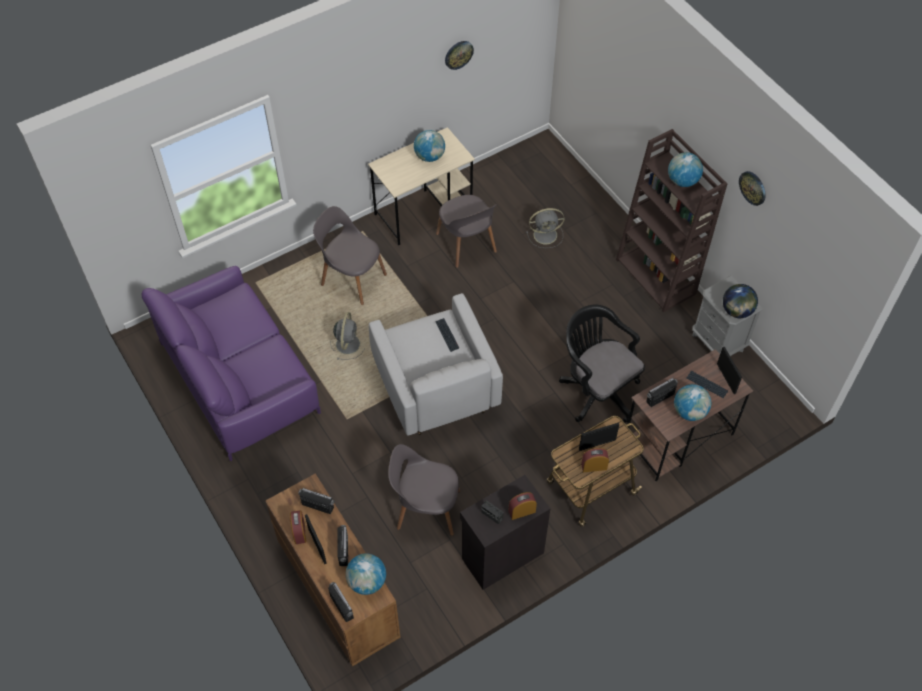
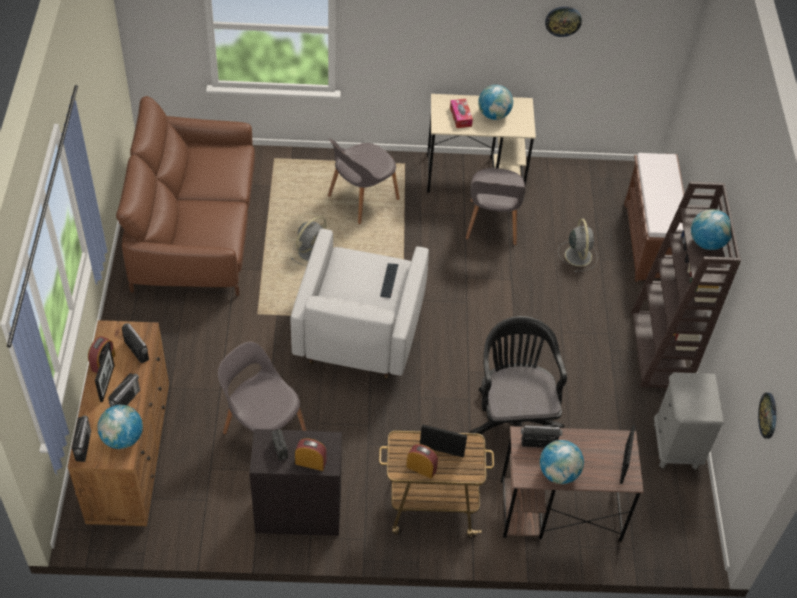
camera: 30 degrees right, 5 degrees down
(239, 378) = (195, 229): purple sofa -> brown sofa
(352, 278) = (361, 198): grey chair -> grey chair turned 105 degrees counterclockwise
(406, 171) = (460, 117): none -> tissue box
(546, 235) = (578, 255): grey fan -> grey fan turned 120 degrees counterclockwise
(588, 197) = (649, 242): none -> brown bench
(706, 385) = (598, 458): keyboard -> none
(736, 311) = (692, 410): globe -> none
(753, 188) = (758, 273): wall clock -> wall clock (768, 415)

